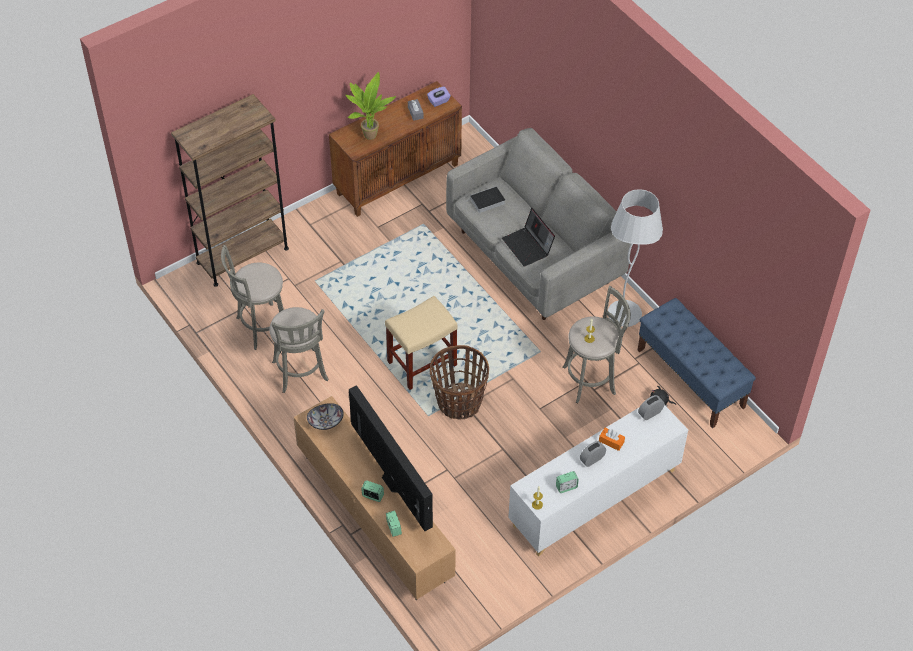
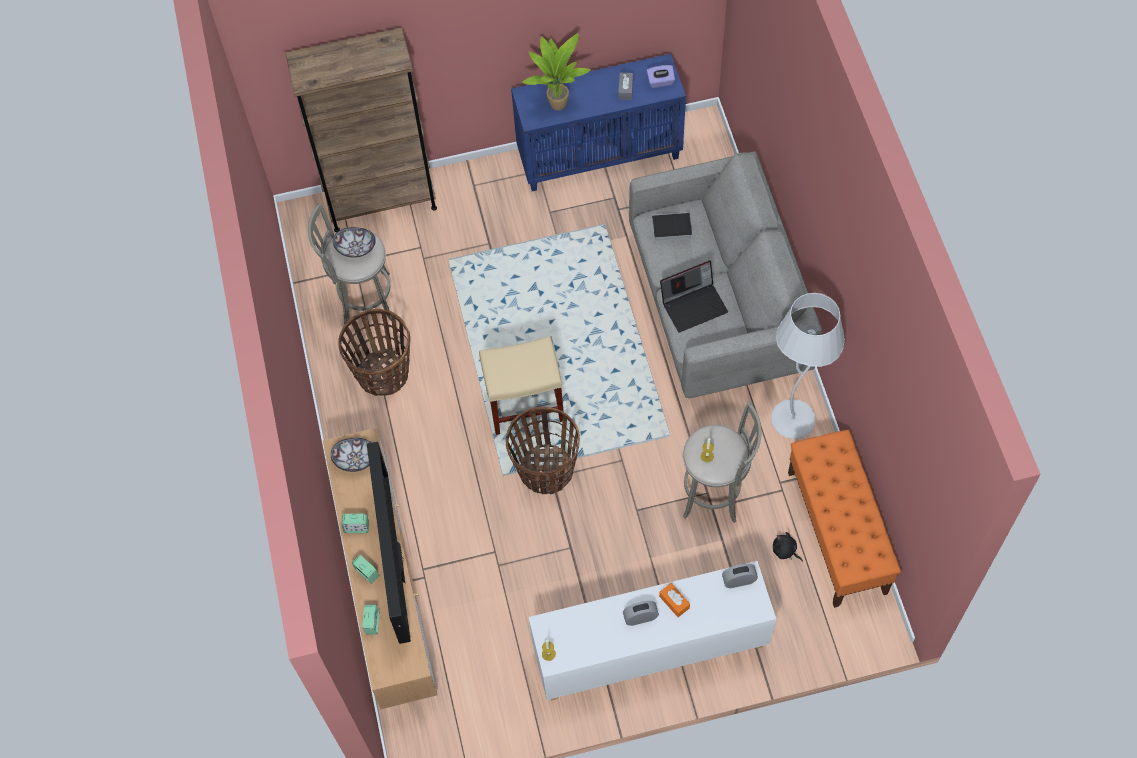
camera: 25 degrees right, 10 degrees up
(257, 276) = (356, 247): none -> bowl
(301, 373) = (382, 373): grey stool -> basket
(398, 178) = (600, 155): brown cabinet -> blue cabinet
(528, 246) = (694, 305): laptop -> laptop turned 105 degrees counterclockwise
(566, 487) = (593, 643): alarm clock -> alarm clock (357, 527)
(691, 379) = (837, 532): blue bench -> orange bench

